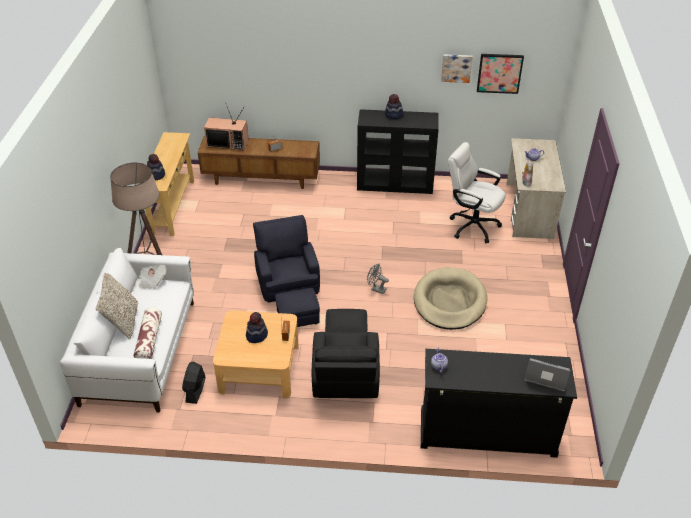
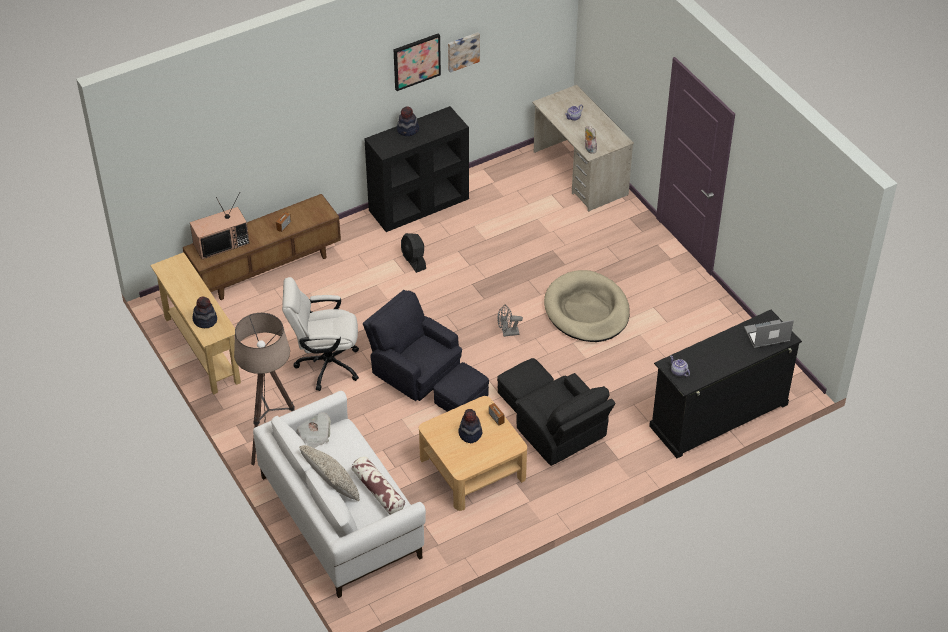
camera: 35 degrees left, 5 degrees up
(195, 390) = (434, 520): black fan -> black fan (413, 260)
(471, 226) = (539, 218): white office chair -> white office chair (325, 366)
(499, 73) = (507, 38): picture -> picture (416, 61)

